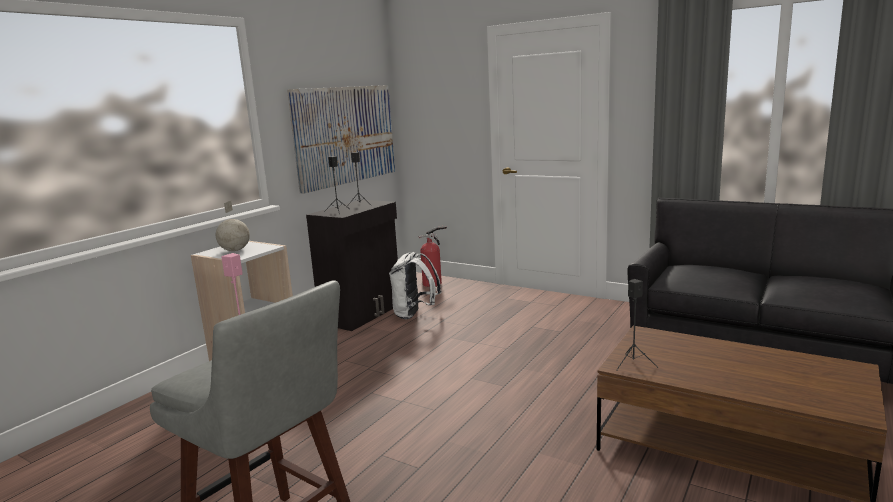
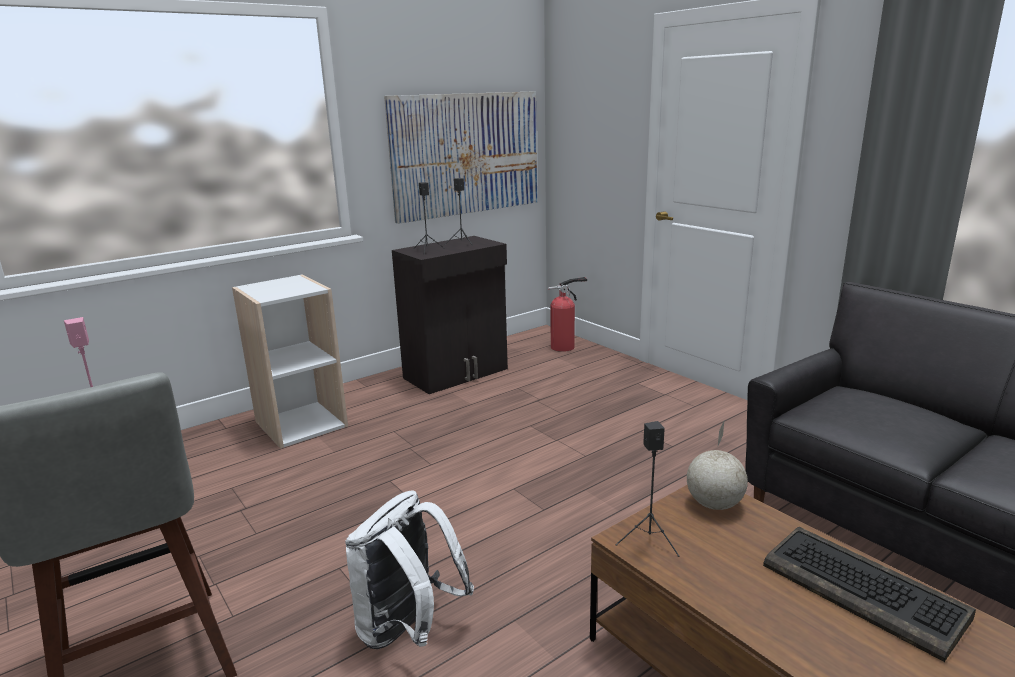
camera: 20 degrees right, 5 degrees up
(234, 250) = (275, 288): globe -> globe (713, 504)
(415, 314) = (512, 386): white backpack -> white backpack (408, 630)
(769, 361) = (864, 591): none -> keyboard

